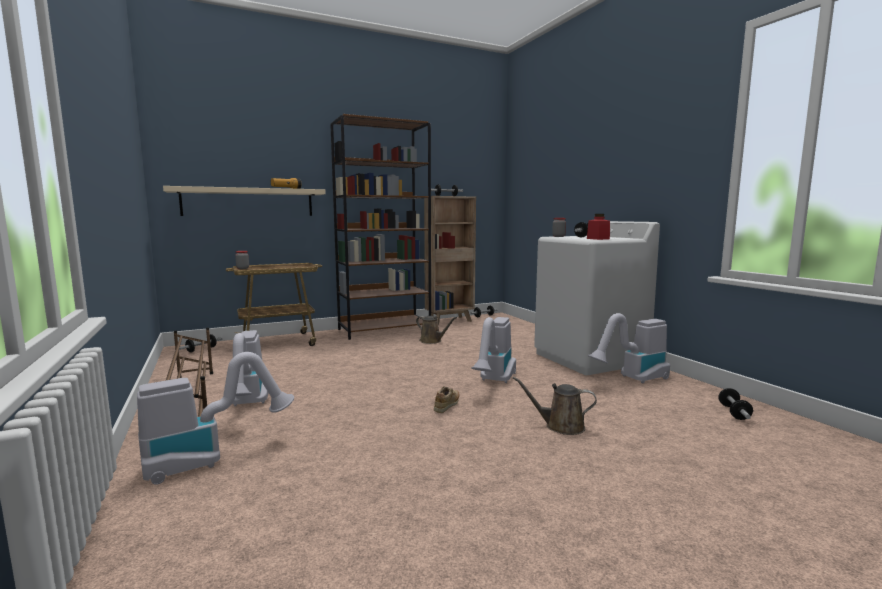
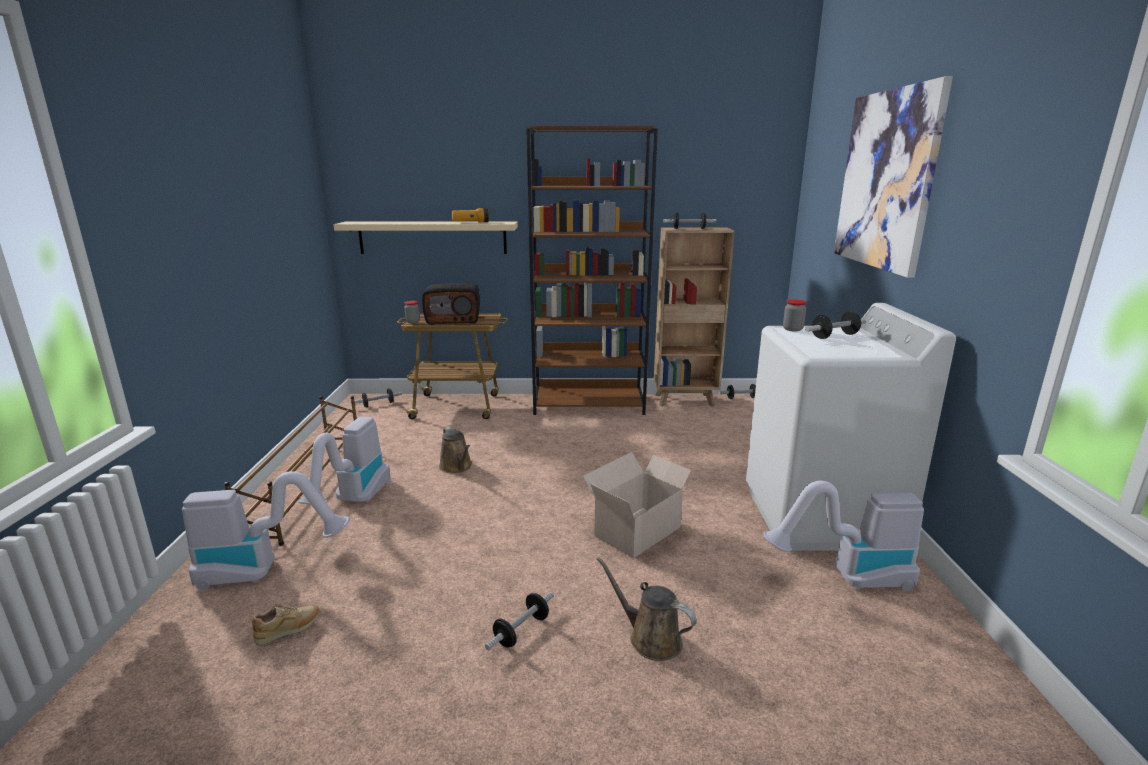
camera: 25 degrees right, 10 degrees up
(277, 266) = (454, 319): none -> radio
(432, 341) = (628, 436): brown watering can -> brown watering can (457, 467)
(447, 406) = (544, 559): beige shoe -> beige shoe (288, 631)
(494, 382) = (640, 531): vacuum cleaner -> cardboard box
(583, 152) = (886, 180): none -> picture
(598, 239) = (828, 353): red jar -> none
(734, 412) = (956, 698): dumbbell -> dumbbell (521, 631)

